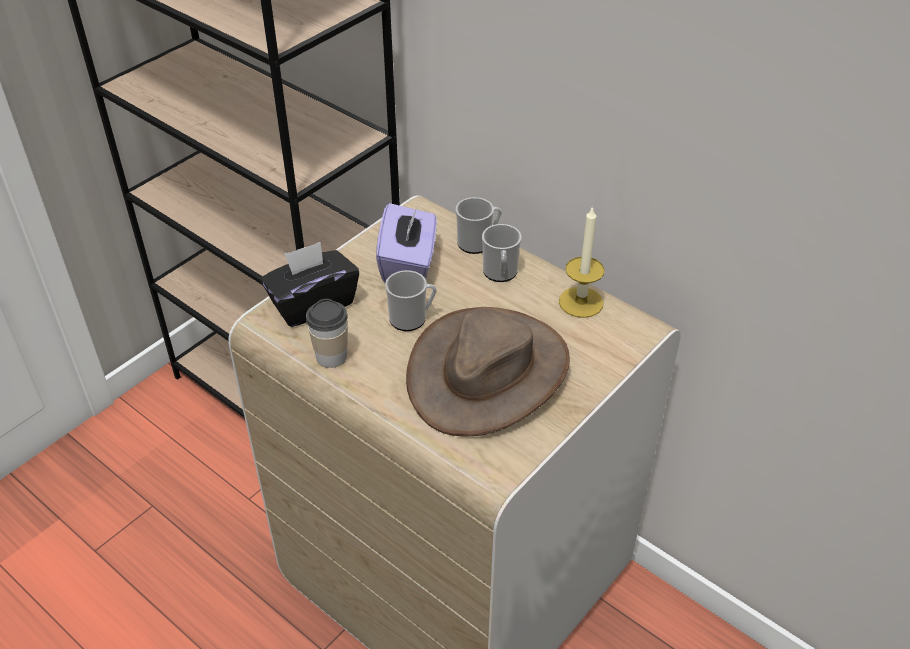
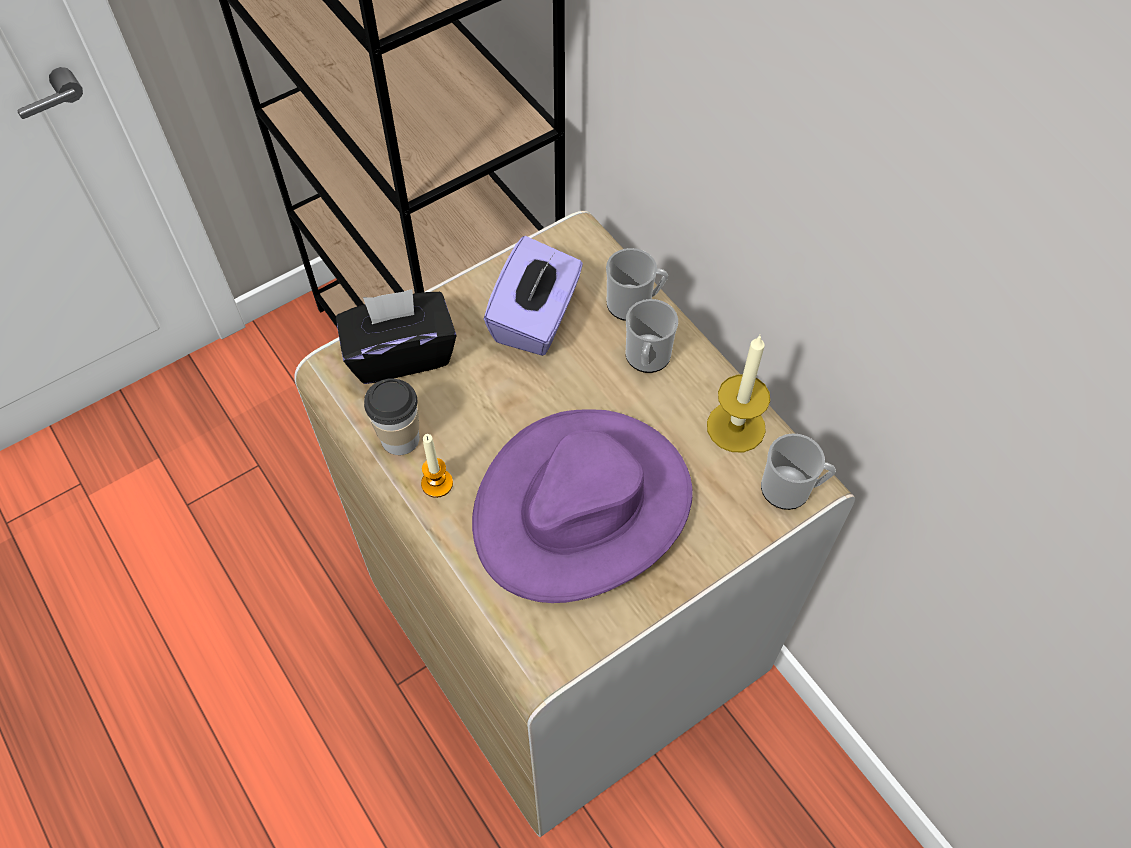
camera: 15 degrees right, 15 degrees up
(371, 379) = (437, 483): none -> candle
(412, 318) = (514, 404): mug -> mug (791, 489)
(487, 372) = (582, 506): brown hat -> purple hat

